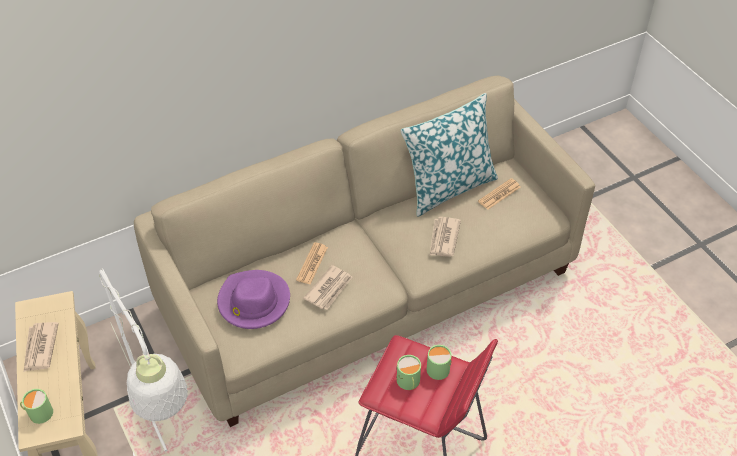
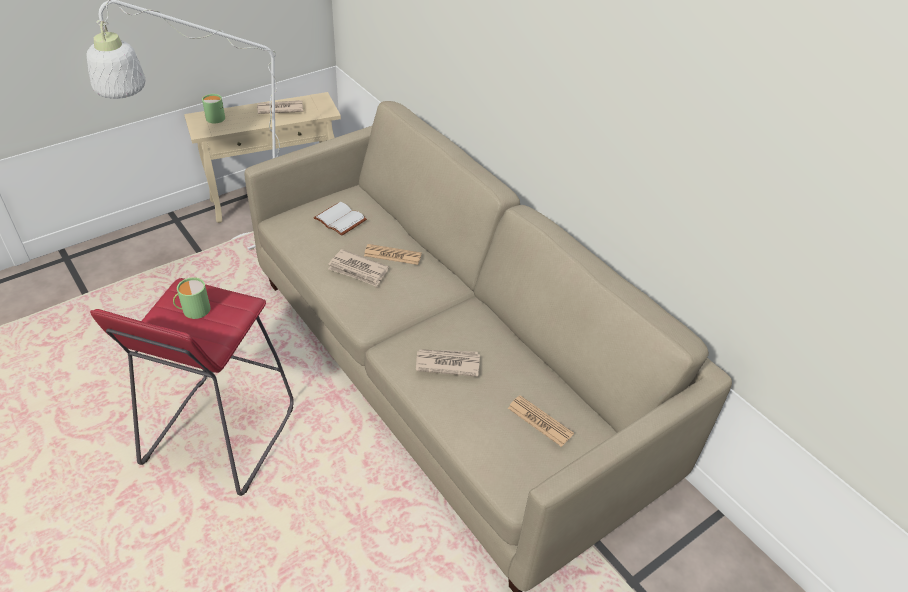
camera: 80 degrees right, 5 degrees down
(253, 302) = (338, 220): purple hat -> white book
(438, 367) = (210, 333): green mug -> none
(448, 187) = (541, 367): pillow -> none

